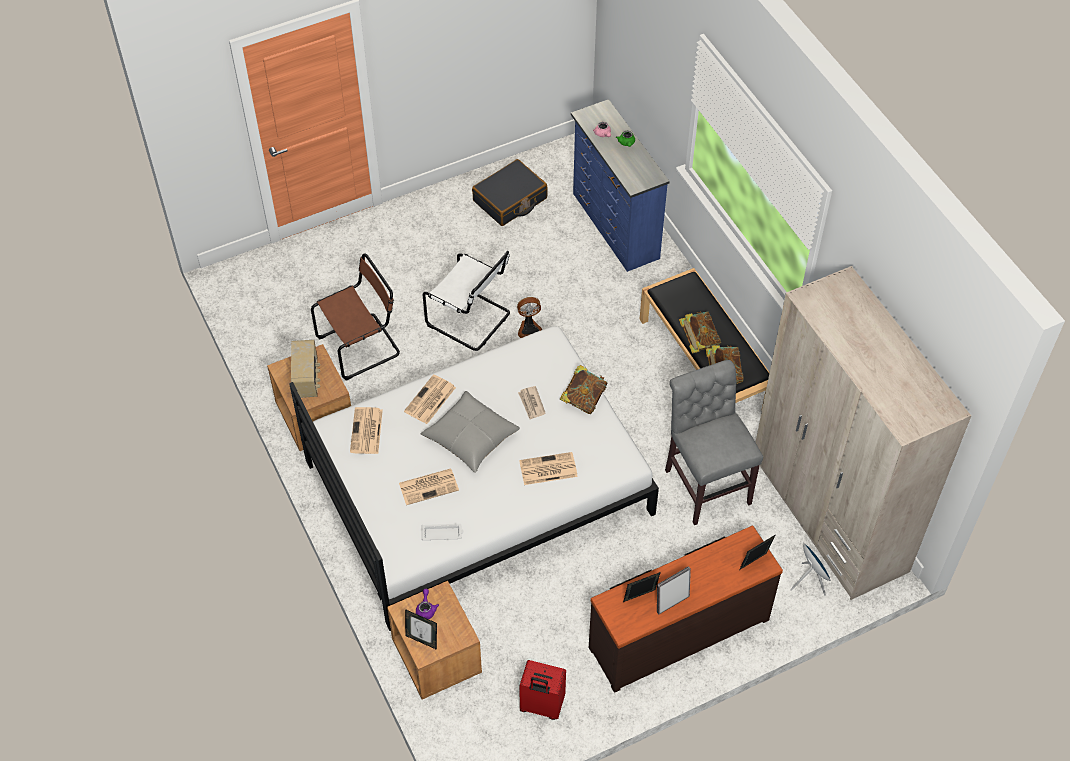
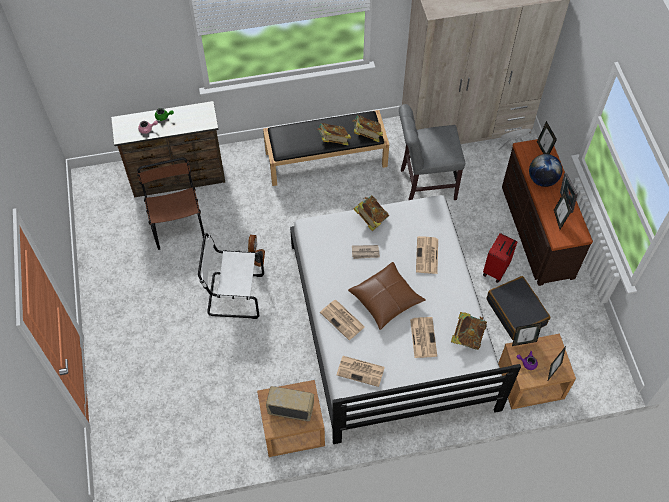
camera: 75 degrees left, 5 degrees up
(361, 345) = (230, 380): brown chair -> brown chair (177, 223)
(442, 533) = (467, 336): white tray -> book
(455, 600) = (523, 342): none -> picture frame
(470, 438) = (386, 299): grey pillow -> brown pillow
(471, 320) = (233, 295): white chair -> white chair turned 135 degrees counterclockwise
(510, 200) = (122, 241): black suitcase -> black suitcase (516, 312)
(541, 706) = (578, 324): red suitcase -> red suitcase (496, 270)
(614, 226) = (179, 179): blue dresser -> brown dresser
(701, 569) = (542, 179): none -> globe

